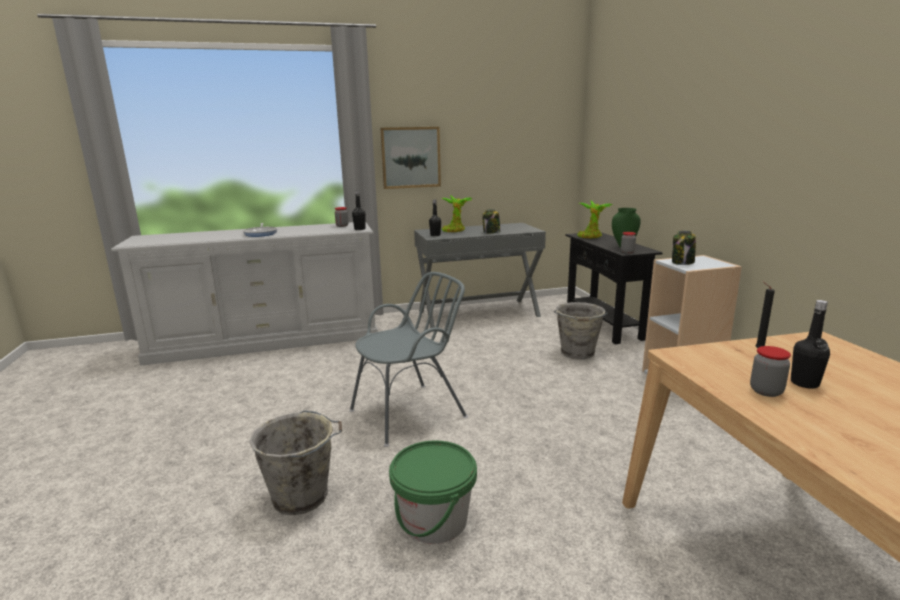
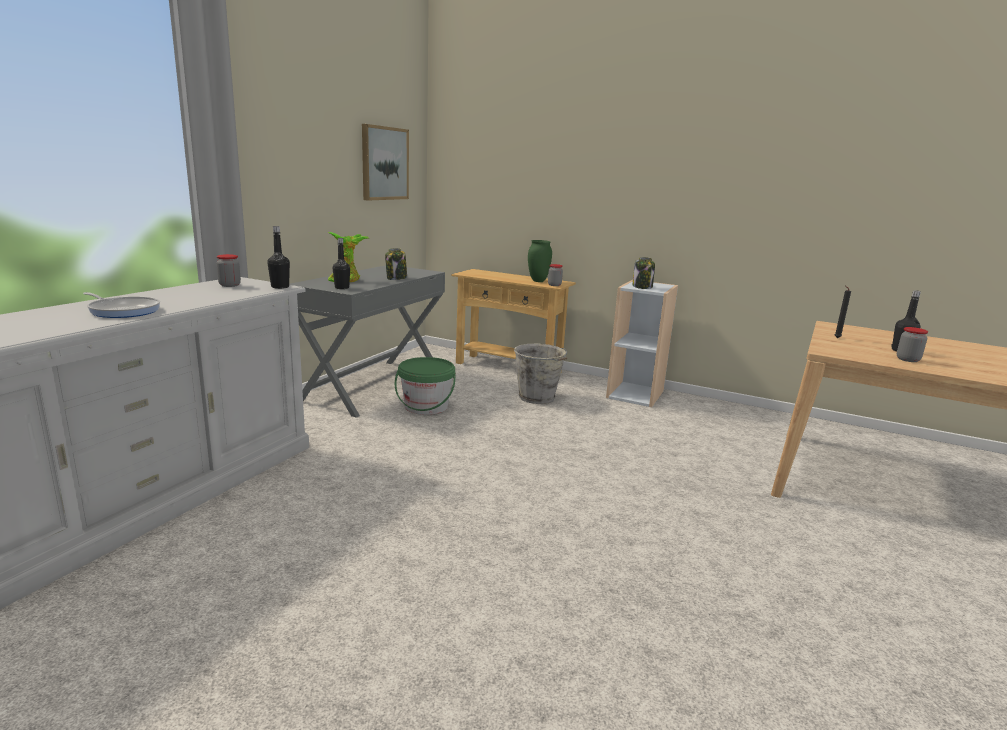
camera: 50 degrees left, 0 degrees up
(303, 496) = (604, 640): grey bucket -> none
(410, 157) = (273, 177): picture -> picture (384, 163)
(411, 411) = (518, 506): grey chair -> none
(434, 520) = (724, 580): green bucket -> green bucket (426, 406)
(591, 237) = (483, 274): potted plant -> none
(603, 325) = (508, 367): black console table -> beige console table

